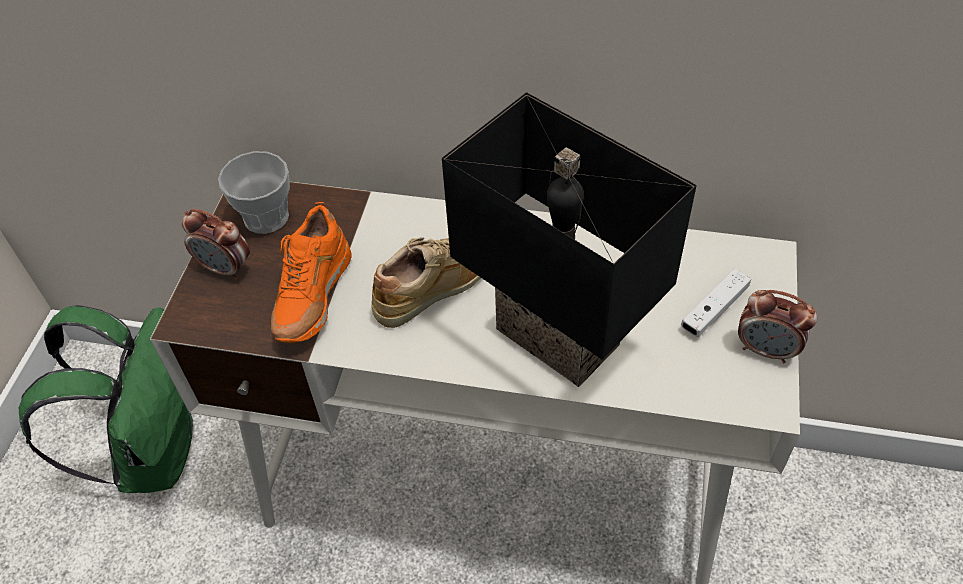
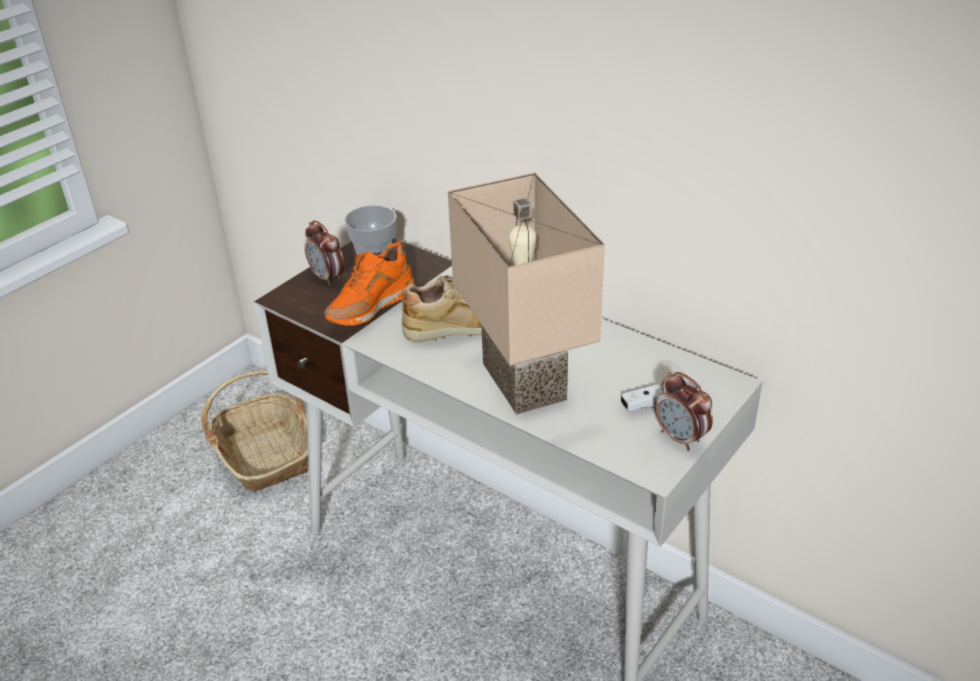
camera: 25 degrees right, 15 degrees down
(155, 451) = (265, 454): green backpack -> basket
(562, 334) = (529, 381): black table lamp -> beige table lamp

